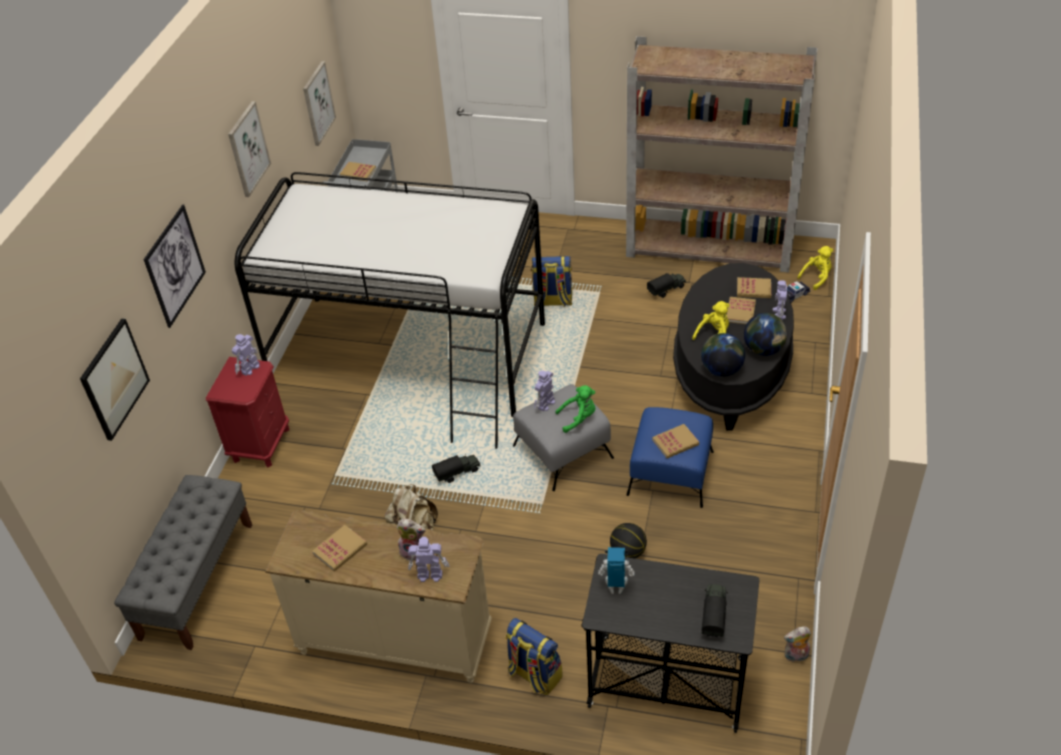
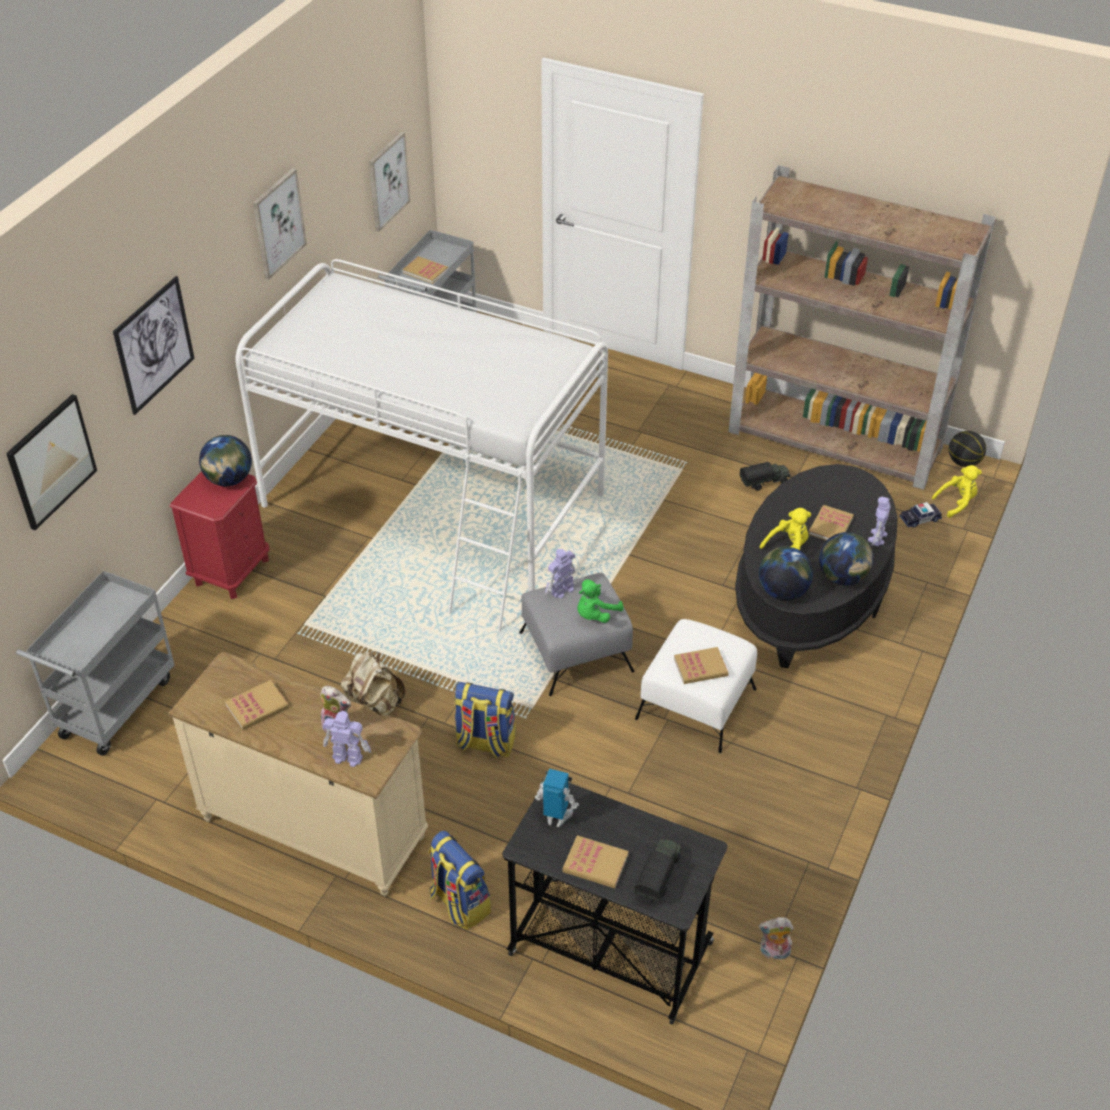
camera: 10 degrees right, 0 degrees up
(197, 580) = (115, 710): grey bench -> grey cart
(249, 368) = (229, 480): toy robot -> globe
(412, 357) = (435, 503): black bed -> white bed
(457, 473) = (445, 651): toy truck -> none
(552, 301) = (622, 469): backpack -> backpack (485, 743)
(578, 418) = (595, 615): green plush toy -> green plush toy turned 135 degrees clockwise
(628, 552) = (614, 786): basketball -> basketball (963, 462)
(671, 472) = (697, 703): blue ottoman -> white ottoman
(753, 289) = (856, 501): book -> book (595, 863)

